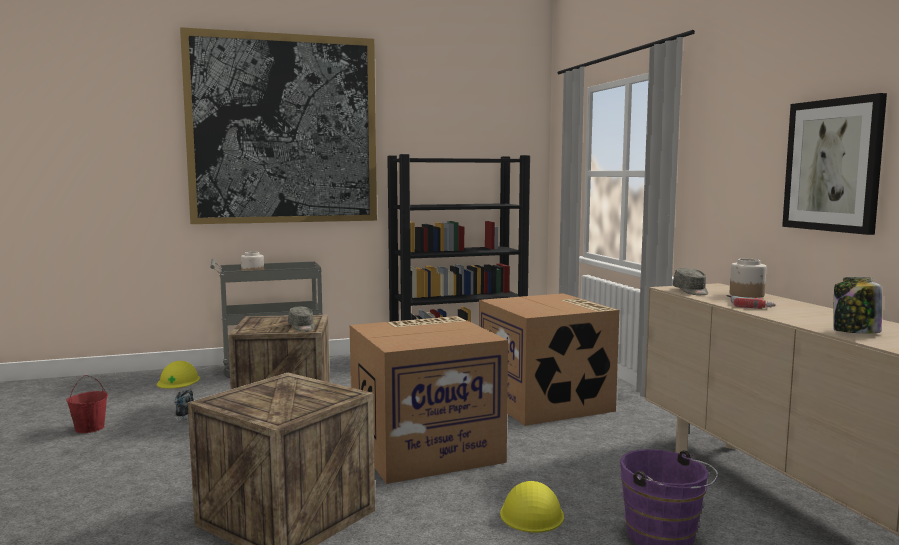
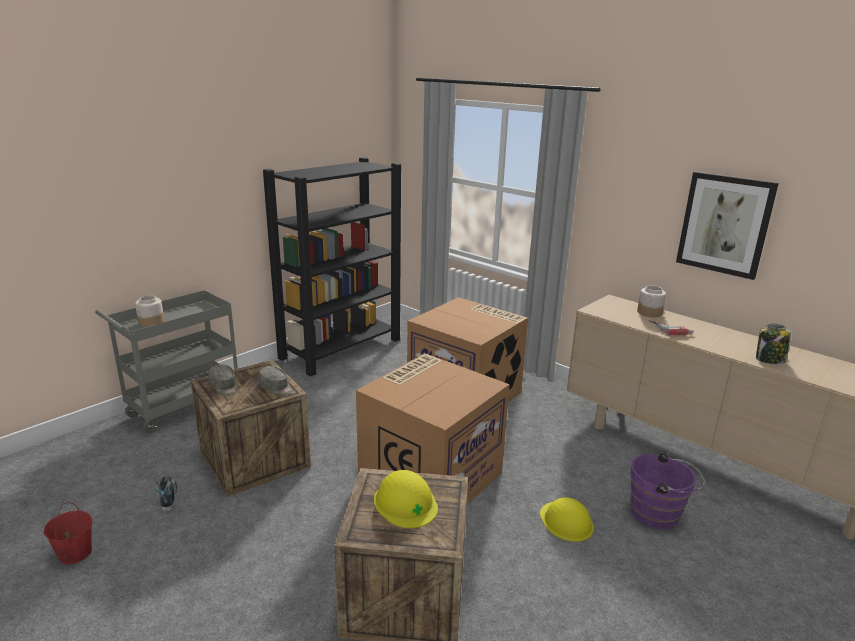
camera: 30 degrees left, 15 degrees up
(178, 381) = (97, 452): yellow hard hat -> yellow hard hat (405, 503)
(283, 130) = (153, 153): picture -> none
(691, 291) = (612, 313): grey cap -> grey cap (224, 387)

